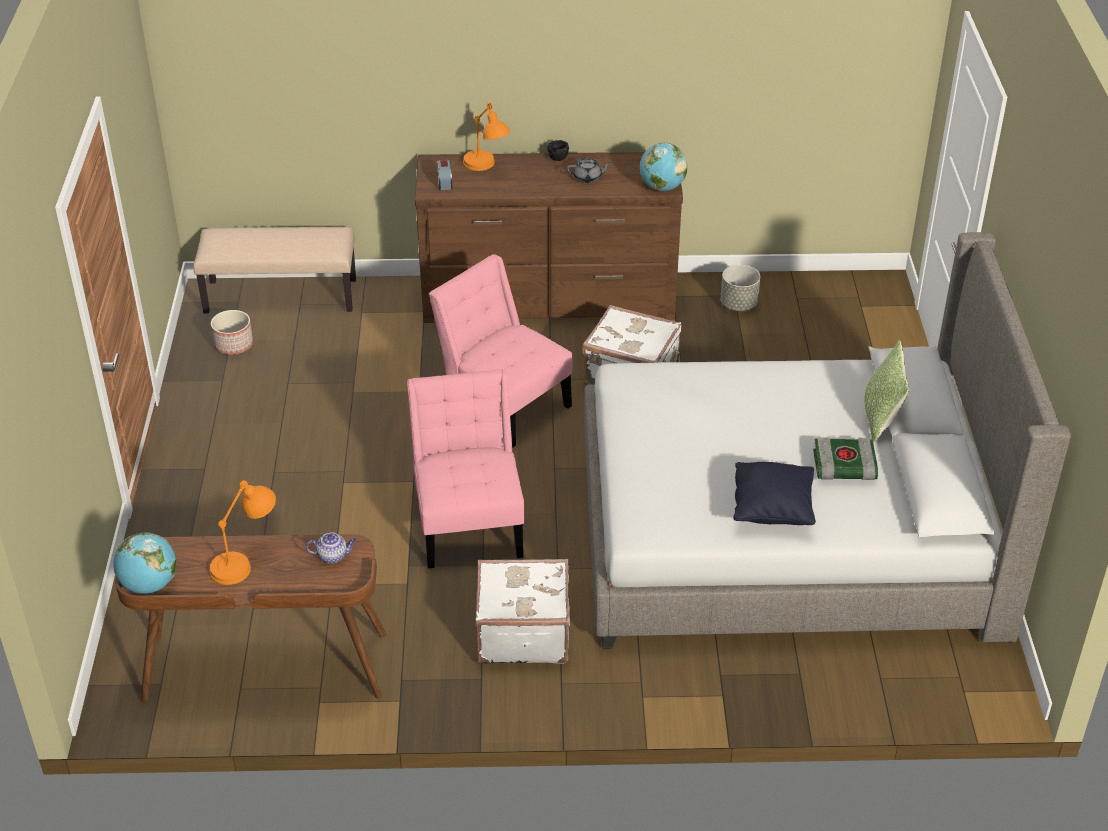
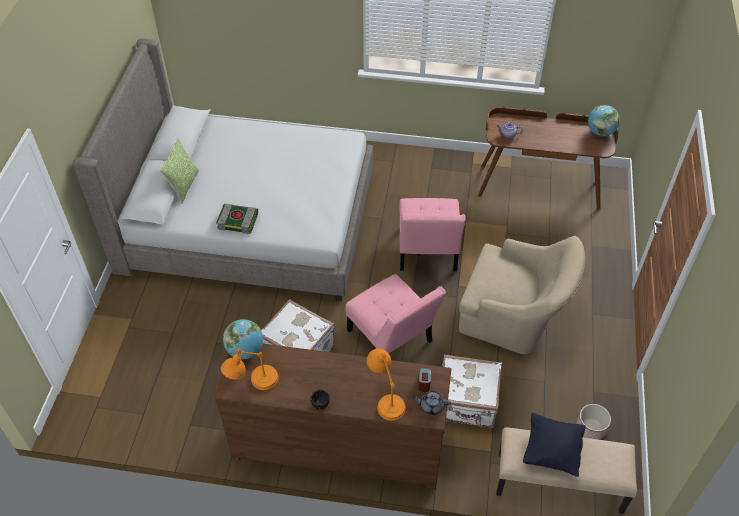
camera: 170 degrees left, 10 degrees up
(245, 560) = (553, 138): orange table lamp -> orange table lamp (253, 384)
(325, 451) = (515, 316): none -> beige armchair
(522, 632) = (407, 187): white suitcase -> white suitcase (467, 404)
(588, 178) = (302, 372): grey teapot -> grey teapot (431, 406)
(739, 304) = (191, 413): grey planter -> none
(772, 510) = (273, 141): black pillow -> black pillow (551, 451)
(843, 467) = (223, 159): book -> book (238, 221)

